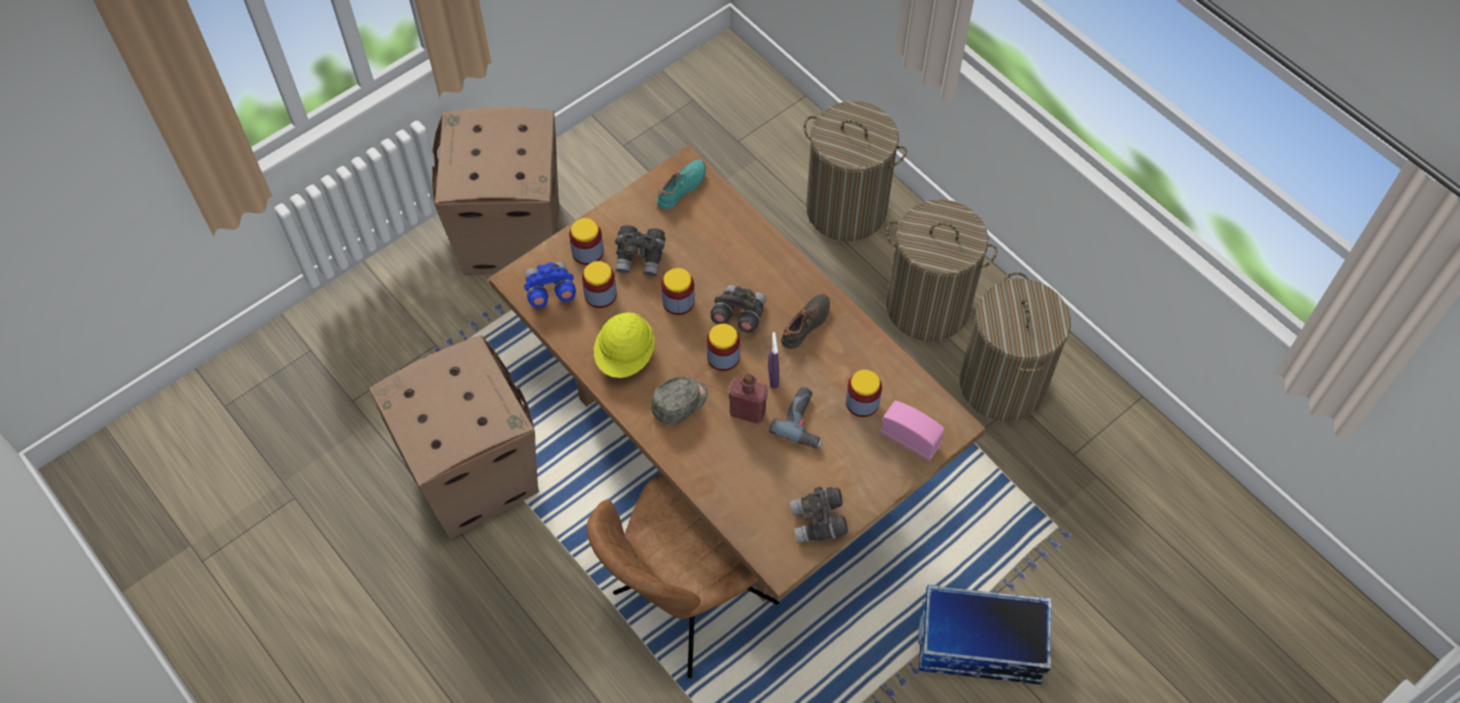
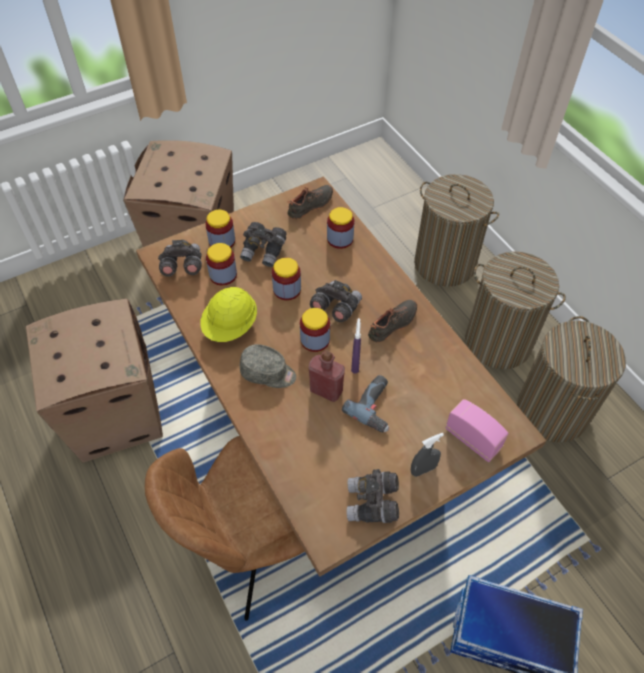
camera: 10 degrees right, 5 degrees down
(550, 292) = (182, 267): blue binoculars -> grey binoculars
(680, 403) = (268, 373): grey cap -> grey cap turned 45 degrees clockwise
(682, 189) = (311, 206): turquoise shoe -> black shoe
(862, 402) = (432, 398): jar -> jar (340, 239)
(864, 479) = (423, 469): none -> grey spray bottle

